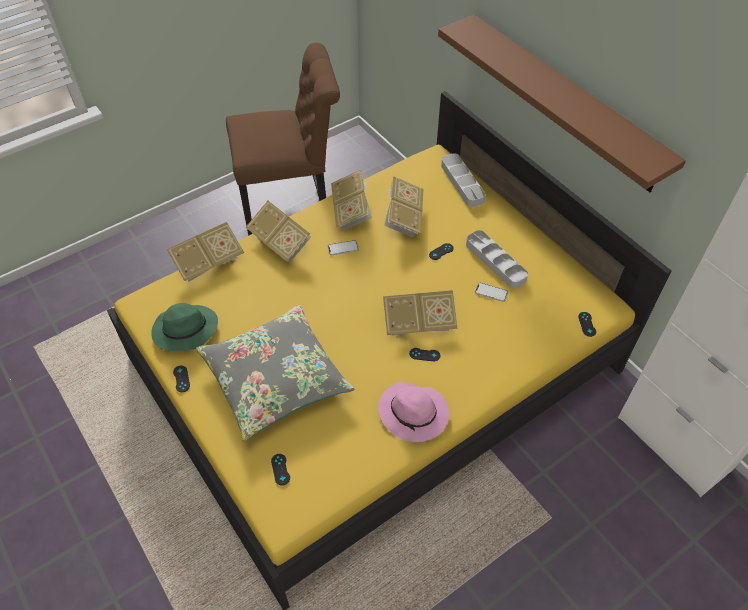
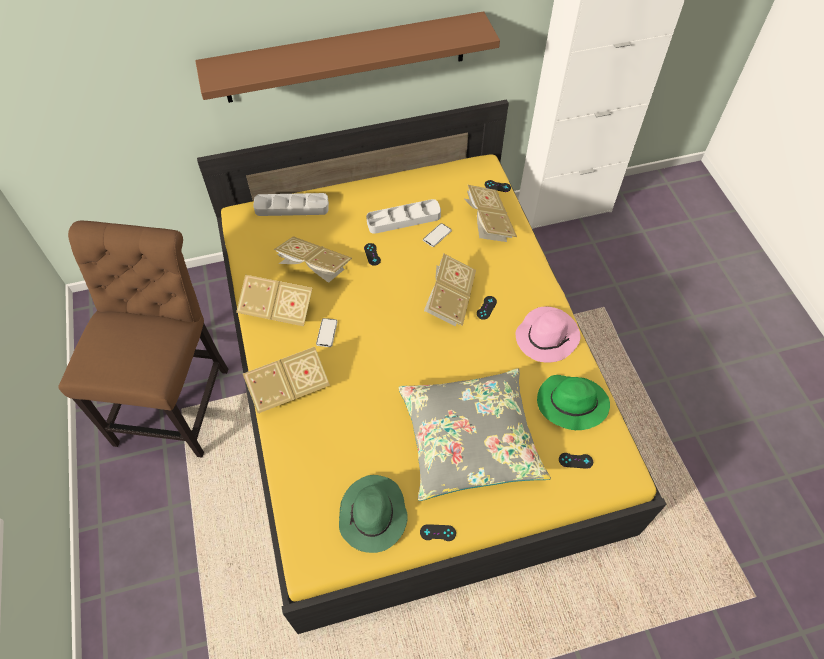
camera: 70 degrees left, 5 degrees up
(208, 262) = (283, 469): book -> book (487, 224)
(342, 452) = (570, 404): none -> green hat

